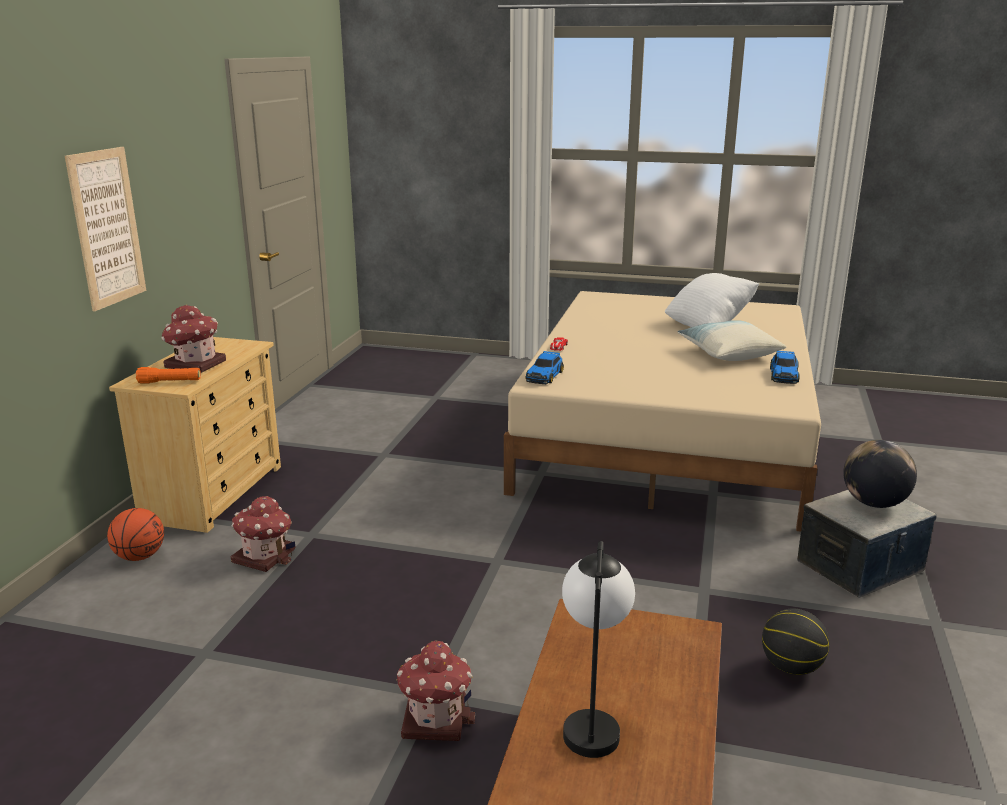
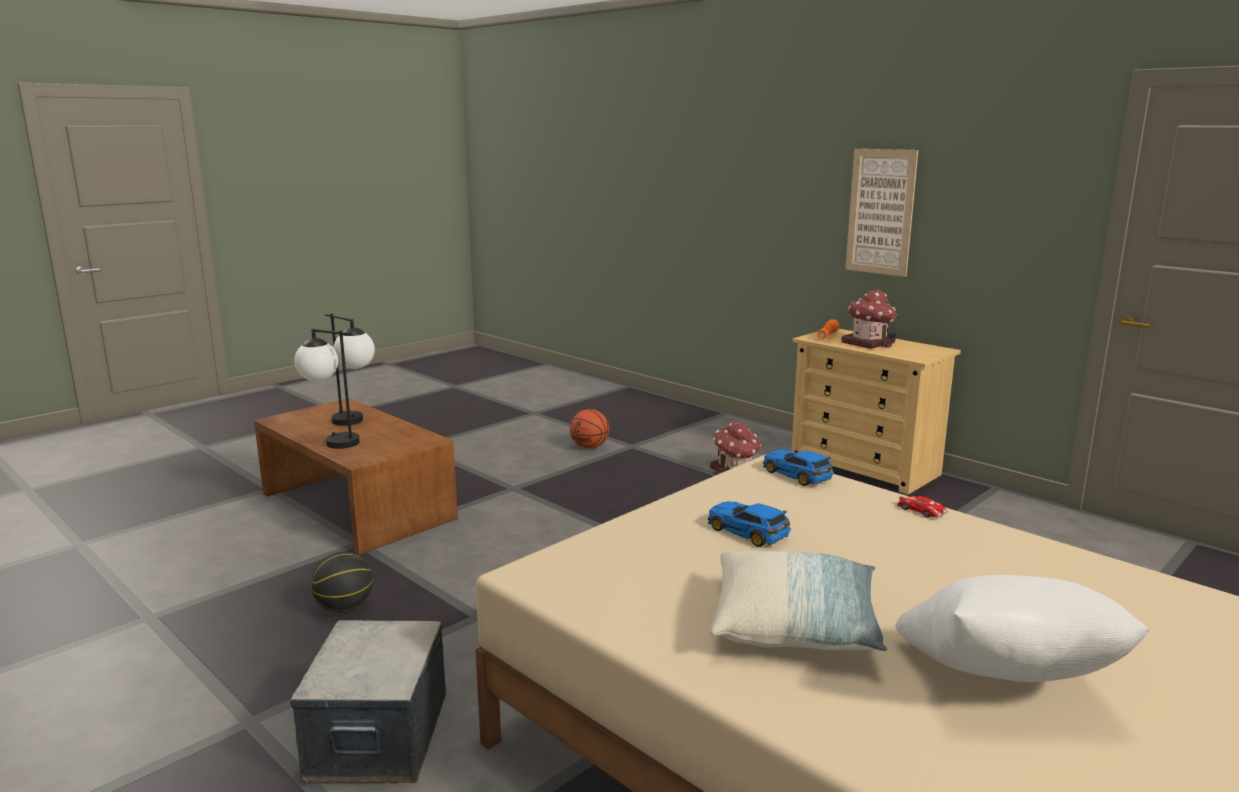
camera: 120 degrees right, 5 degrees down
(139, 556) = (770, 440): basketball -> basketball (589, 447)
(435, 717) = (493, 485): toy house -> none
(675, 695) = (331, 441): none -> table lamp
(784, 375) = (645, 627): toy car -> toy car (749, 532)
(874, 503) = (372, 665): globe -> none

